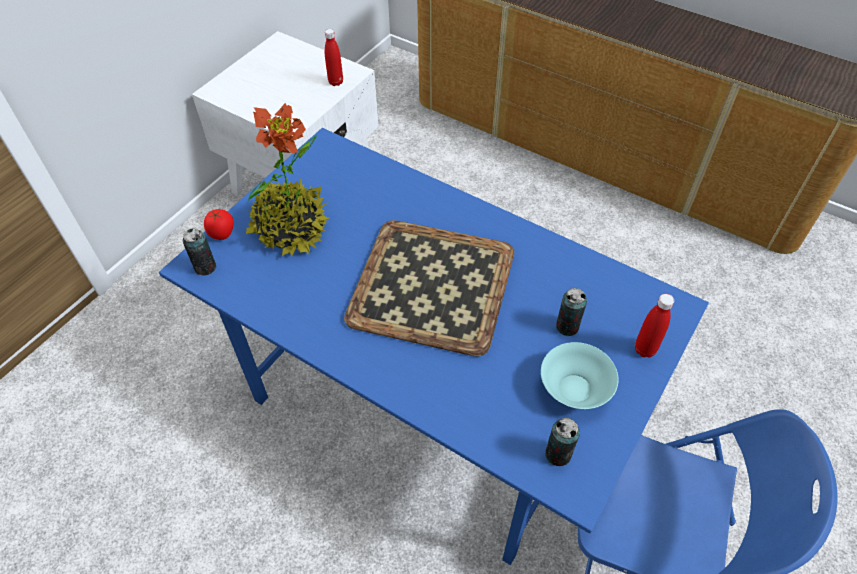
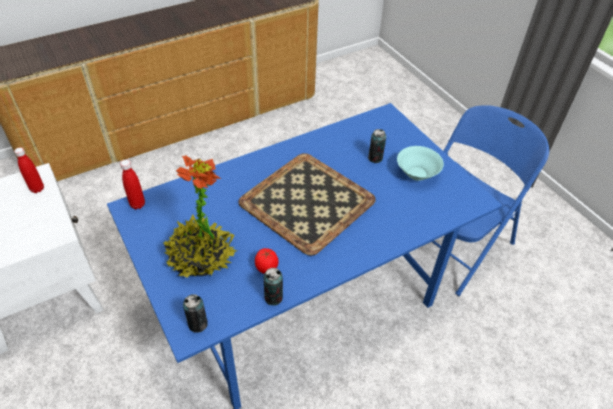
camera: 65 degrees left, 5 degrees down
(222, 234) = (170, 302): tomato -> tomato (266, 268)
(558, 454) = (454, 197): can -> can (273, 298)
(645, 349) = (407, 137): red bottle -> red bottle (137, 204)

